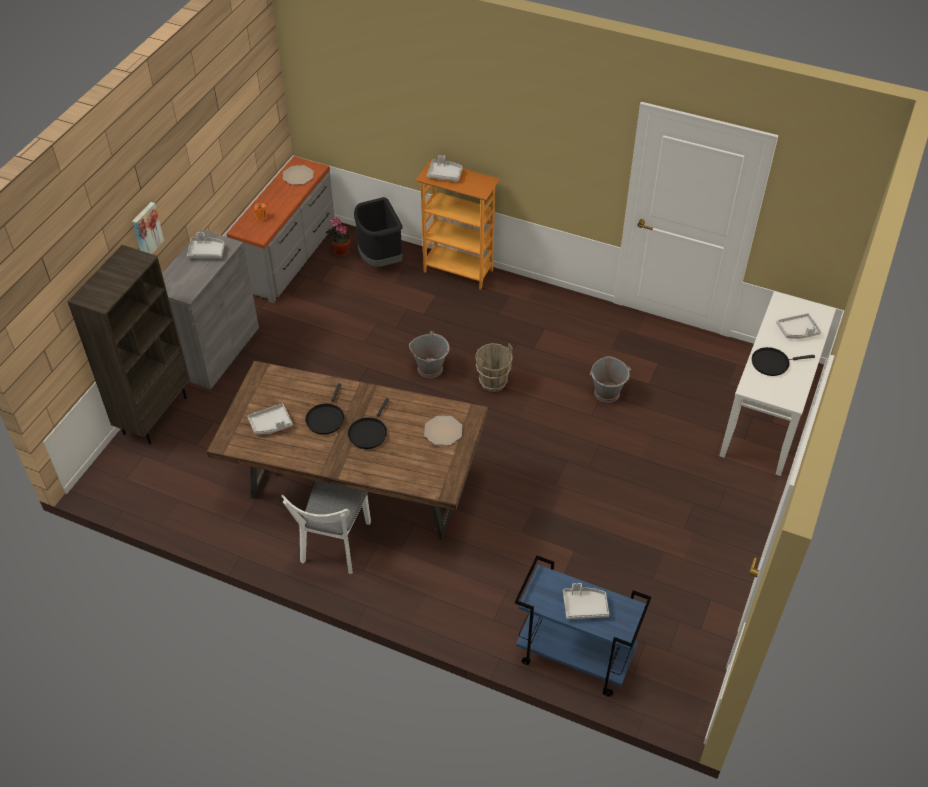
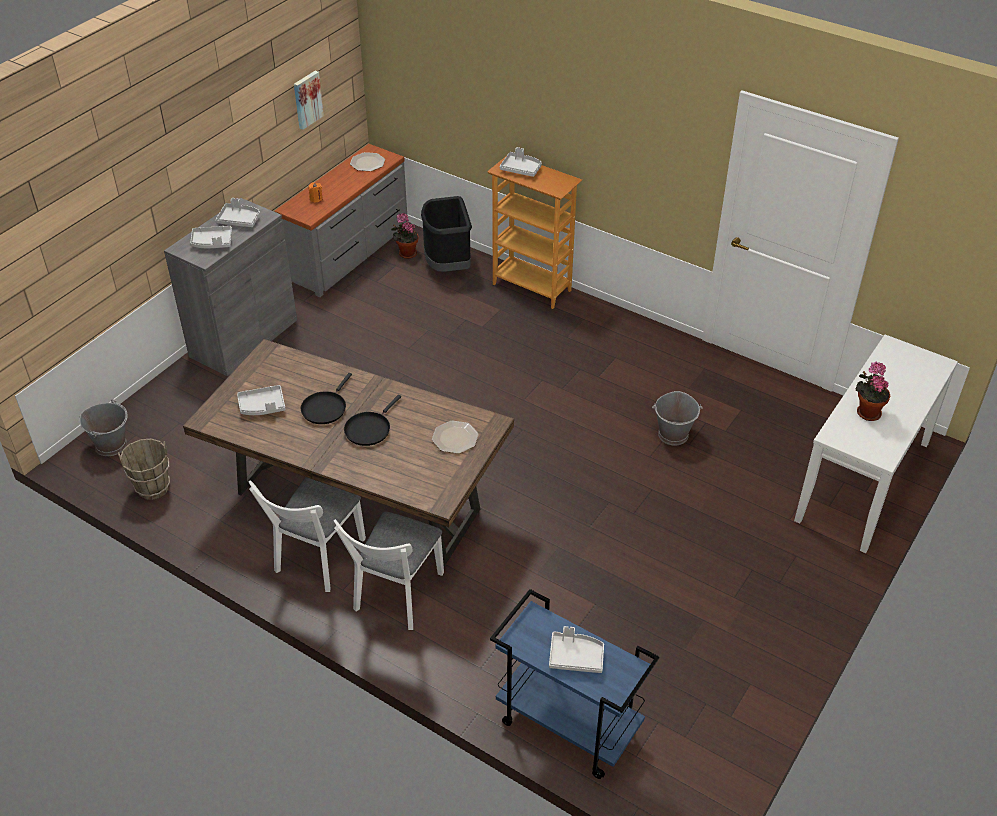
camera: 10 degrees right, 5 degrees down
(146, 230) = (169, 182): picture -> picture (307, 99)
(155, 415) = (159, 395): brown bookcase -> none
(409, 569) = (396, 597): none -> white chair
(430, 368) = (475, 384): grey bucket -> grey bucket (111, 445)
(493, 382) = (542, 407): brown bucket -> brown bucket (153, 488)
(772, 363) = (866, 412): black frying pan -> potted plant
(797, 331) = (905, 380): grey tray -> grey tray (212, 242)

